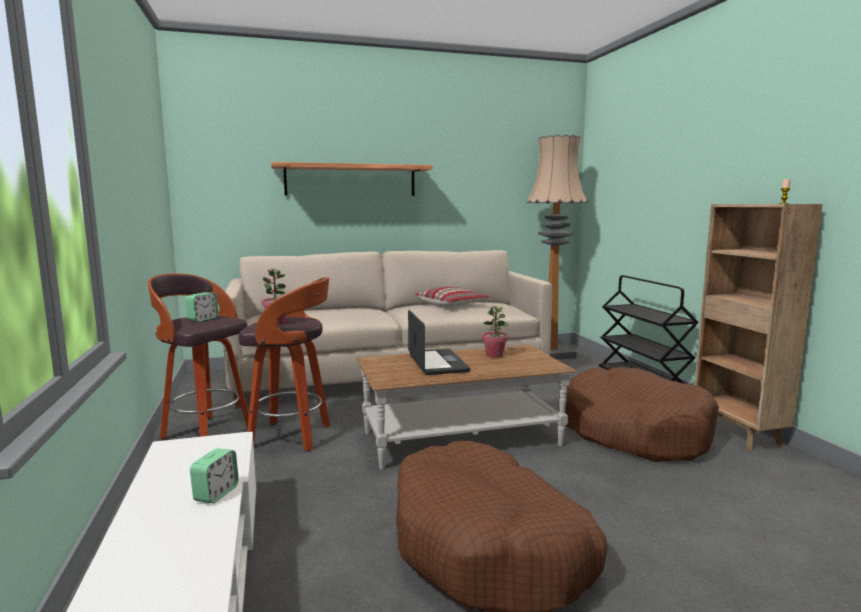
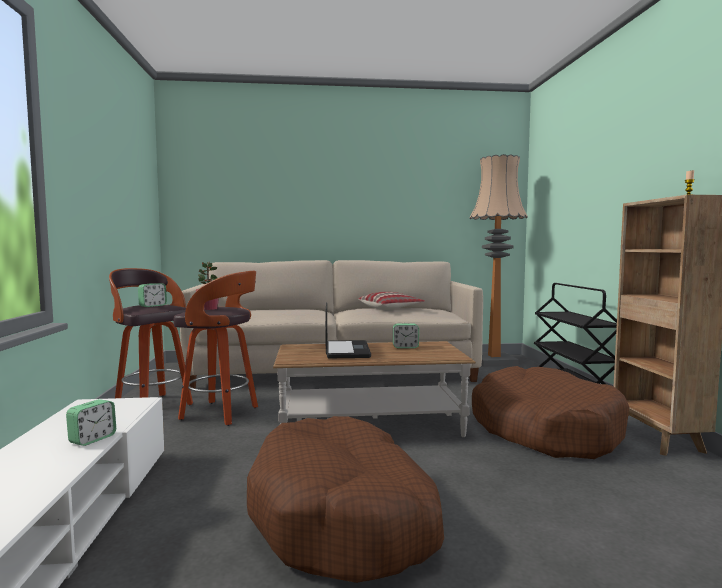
camera: 10 degrees right, 5 degrees down
(351, 180) = (309, 199): shelf -> none
(494, 355) = (405, 347): potted plant -> alarm clock

